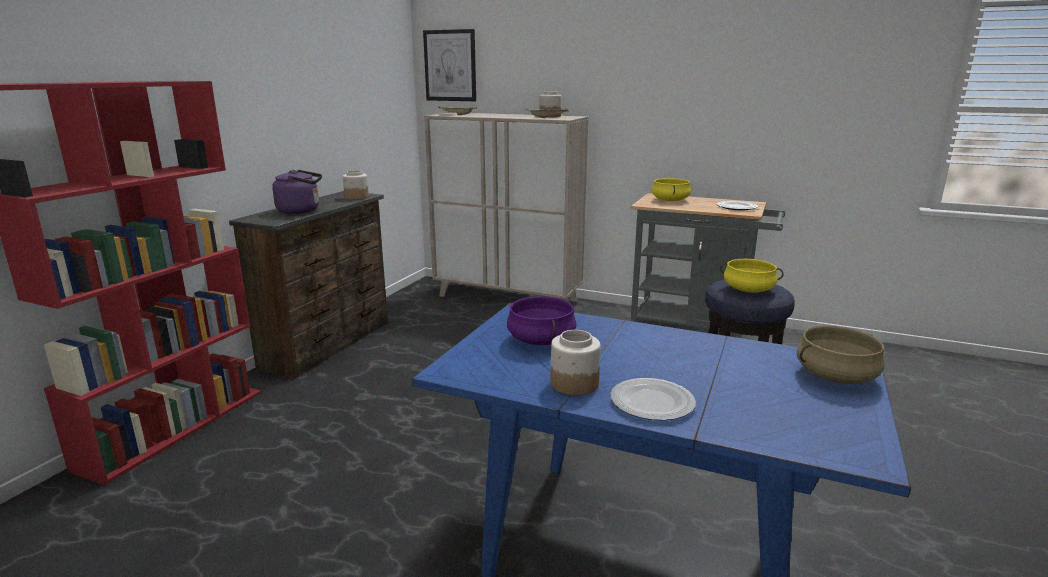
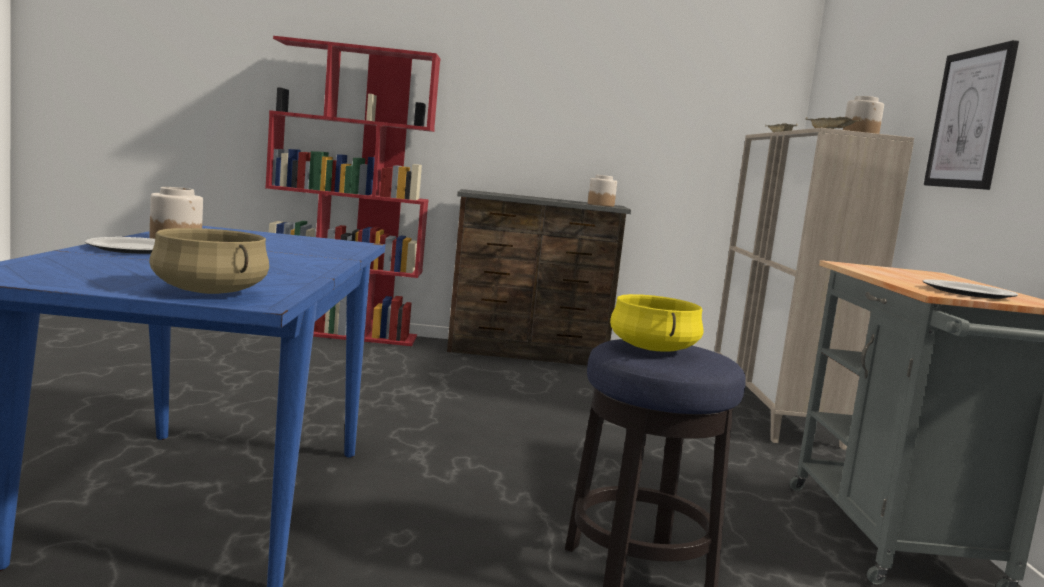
camera: 65 degrees right, 10 degrees down
(301, 211) = (519, 196): purple kettle -> none
(450, 65) = (831, 80): picture -> picture (970, 119)
(542, 340) = (281, 242): purple cooking pot -> none
(670, 200) = (914, 274): yellow cooking pot -> none

